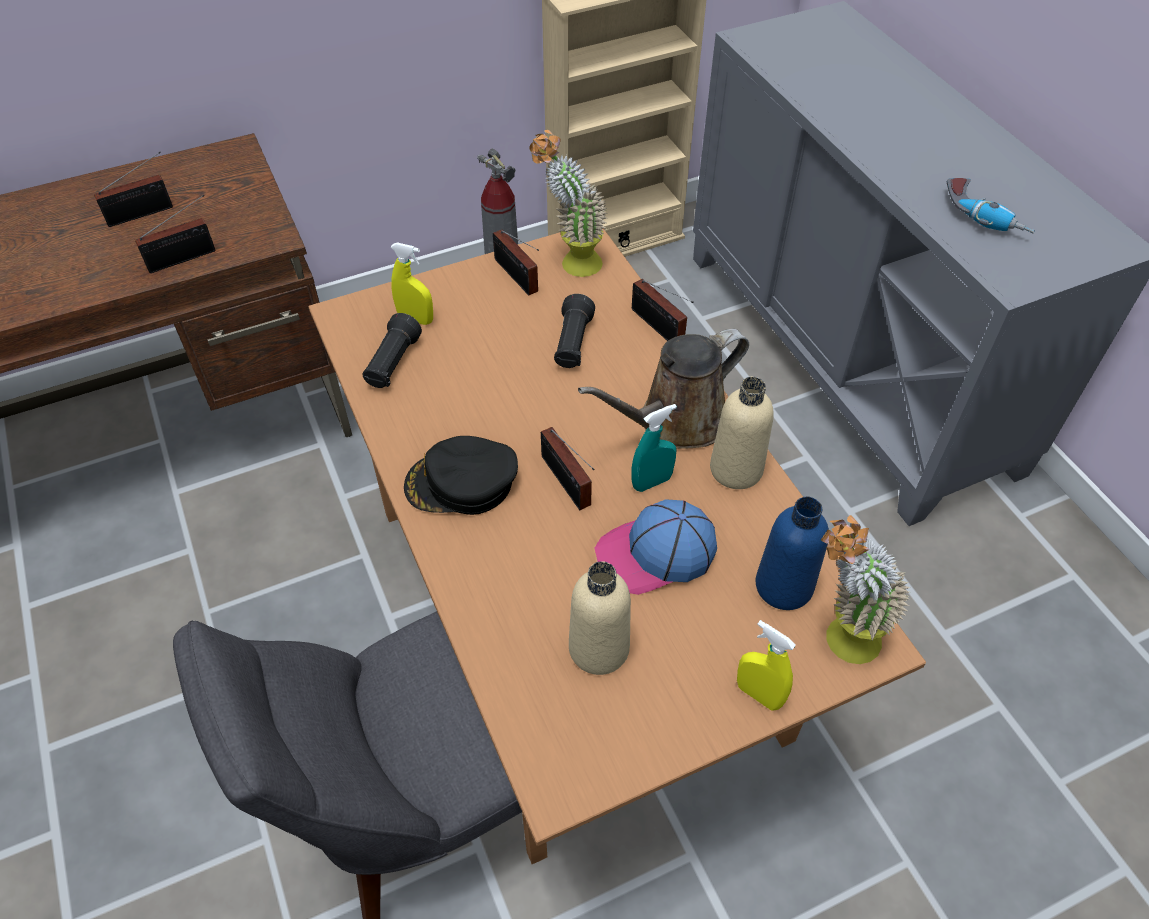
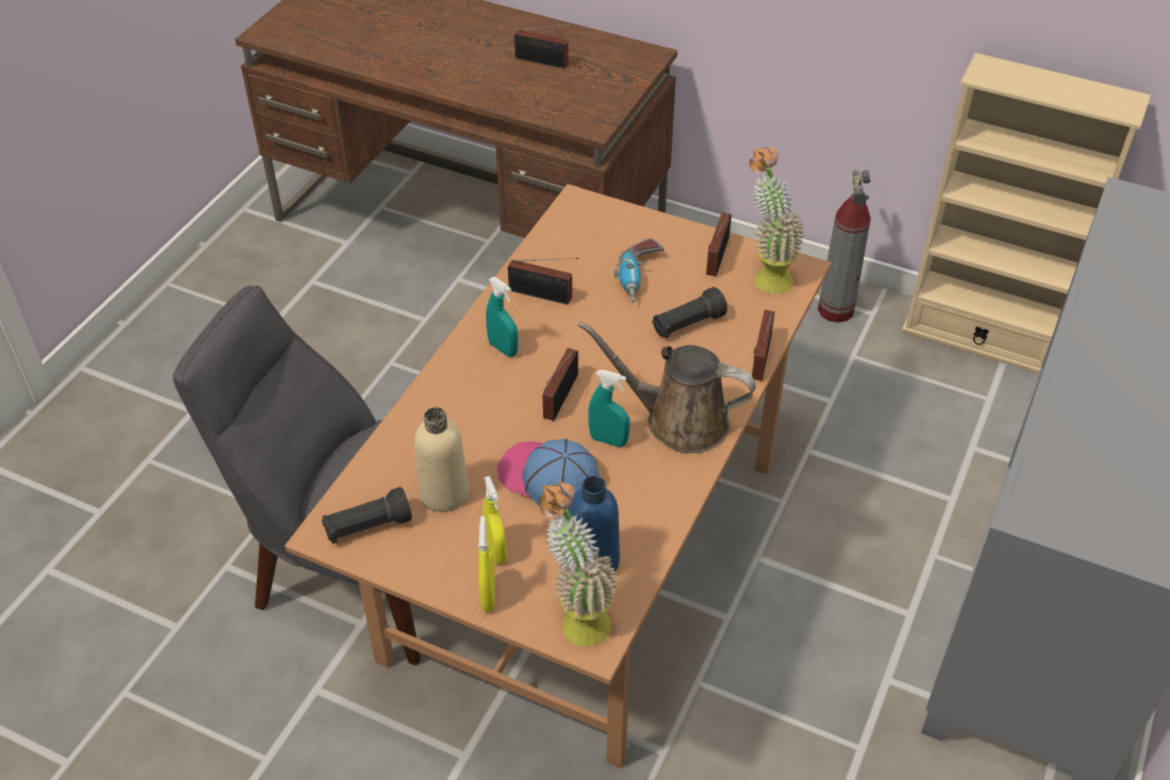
camera: 50 degrees right, 5 degrees down
(185, 258) = (530, 105): radio -> radio (543, 295)
(392, 364) = (564, 253): black flashlight -> black flashlight (367, 527)
(416, 319) = (615, 237): yellow spray bottle -> yellow spray bottle (496, 550)
(461, 483) = (503, 349): black cap -> turquoise spray bottle
(736, 469) = (671, 478): beige bottle -> none
(984, 217) = (1095, 458): power drill -> power drill (640, 278)

